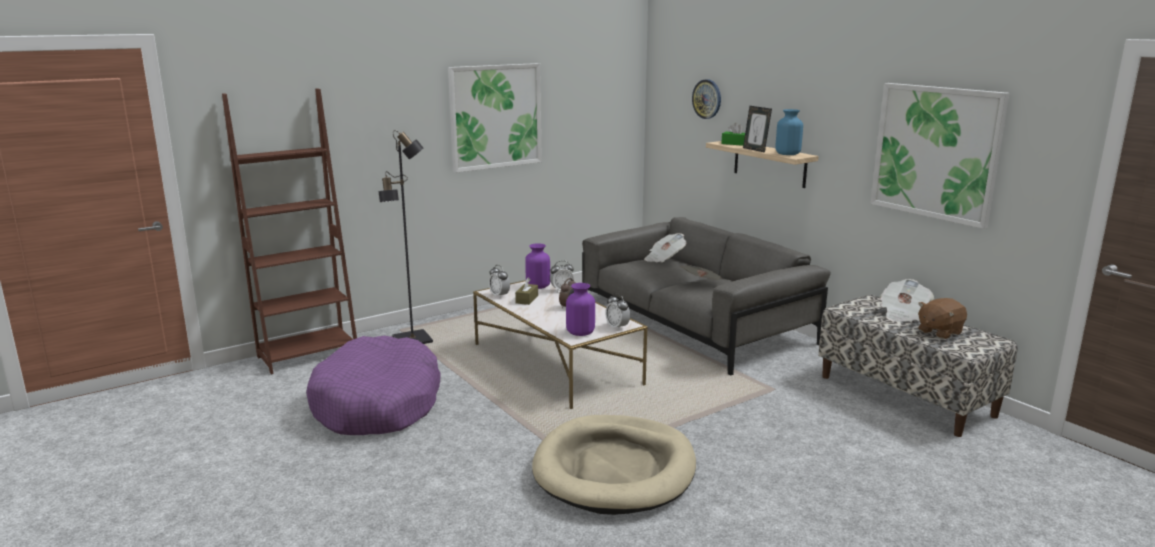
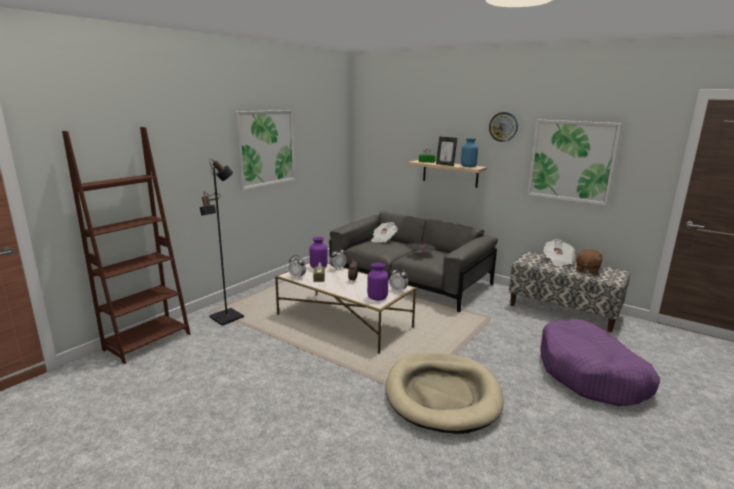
camera: 20 degrees left, 0 degrees up
(377, 404) = (233, 375): purple dog bed -> purple dog bed (591, 374)
(707, 99) = (400, 133): wall clock -> wall clock (503, 126)

